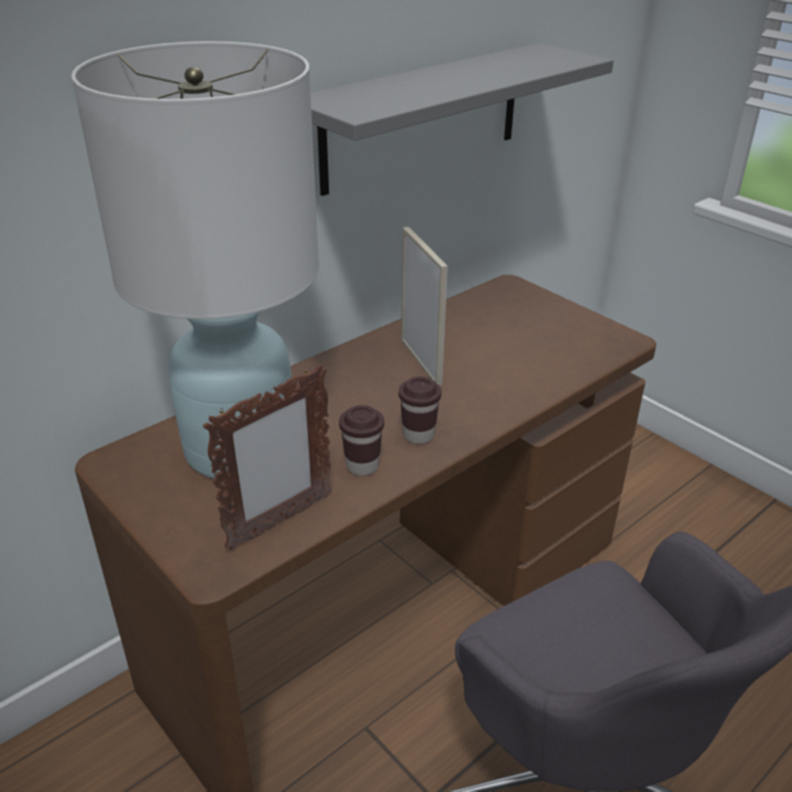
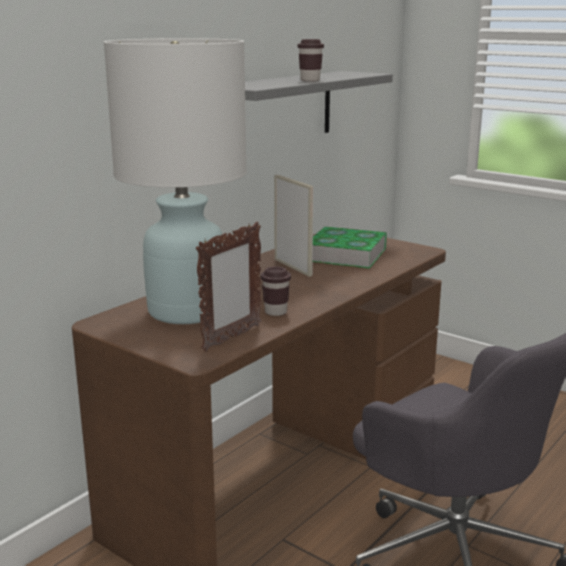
camera: 10 degrees left, 15 degrees down
(418, 435) = (307, 297): brown cup -> brown cup (310, 80)
(506, 339) = (346, 254): none -> book

